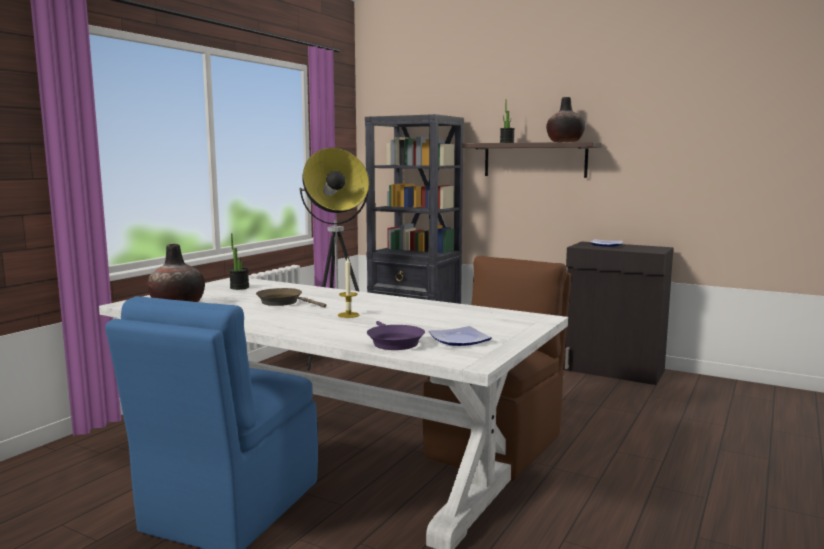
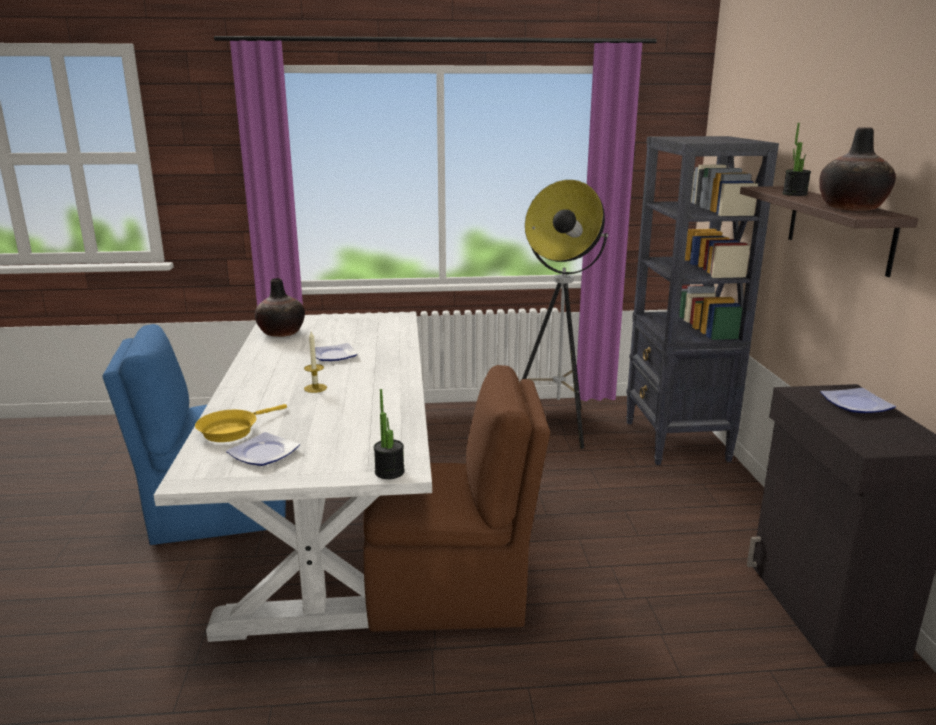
camera: 55 degrees right, 10 degrees up
(239, 287) = (371, 327): potted plant -> potted plant (389, 472)
(283, 302) = (335, 355): brown frying pan -> plate
(393, 342) = (232, 430): purple frying pan -> yellow frying pan

